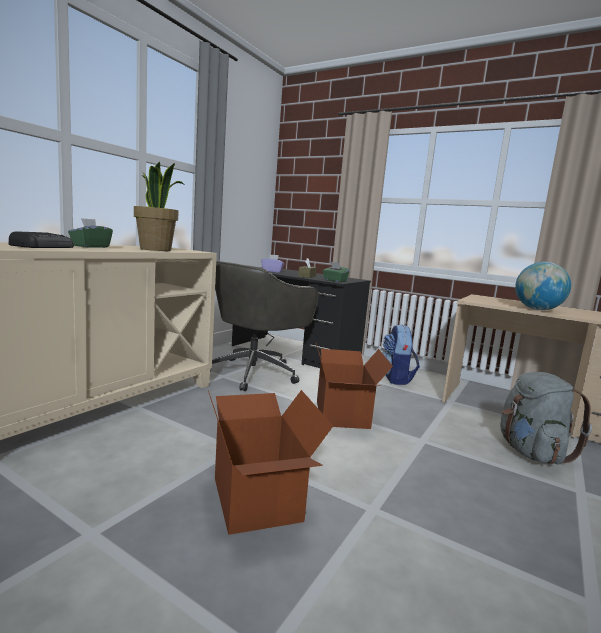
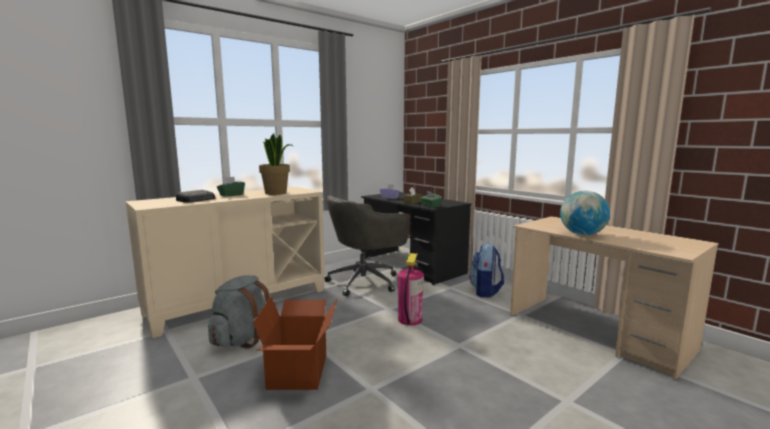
camera: 20 degrees right, 0 degrees up
(343, 414) = (409, 319): cardboard box -> fire extinguisher
(531, 452) = (554, 365): grey backpack -> grey backpack (242, 339)

